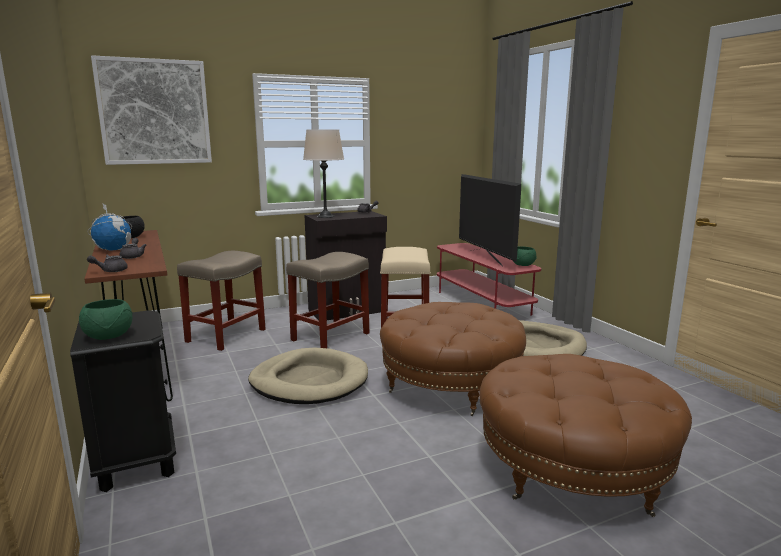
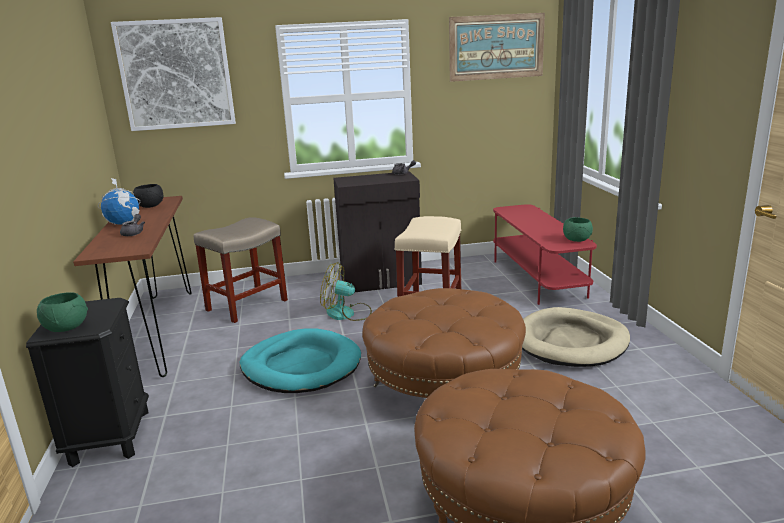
camera: 15 degrees right, 5 degrees up
(110, 271) = (101, 252): grey teapot -> none
(309, 381) = (301, 366): beige dog bed -> turquoise dog bed
(325, 216) = (352, 180): beige table lamp -> none
(330, 337) = (347, 314): beige stool -> fan
(439, 108) = (496, 47): none -> picture
(485, 258) = (538, 228): television -> none

